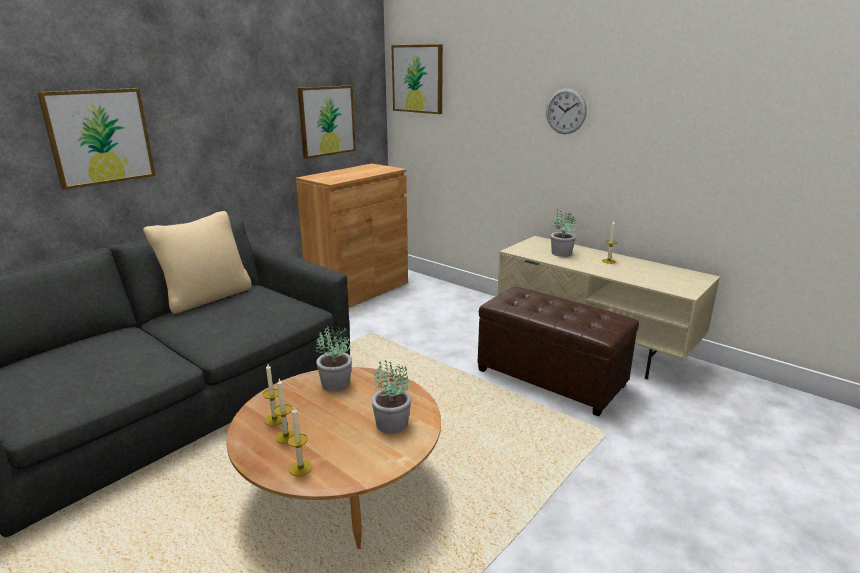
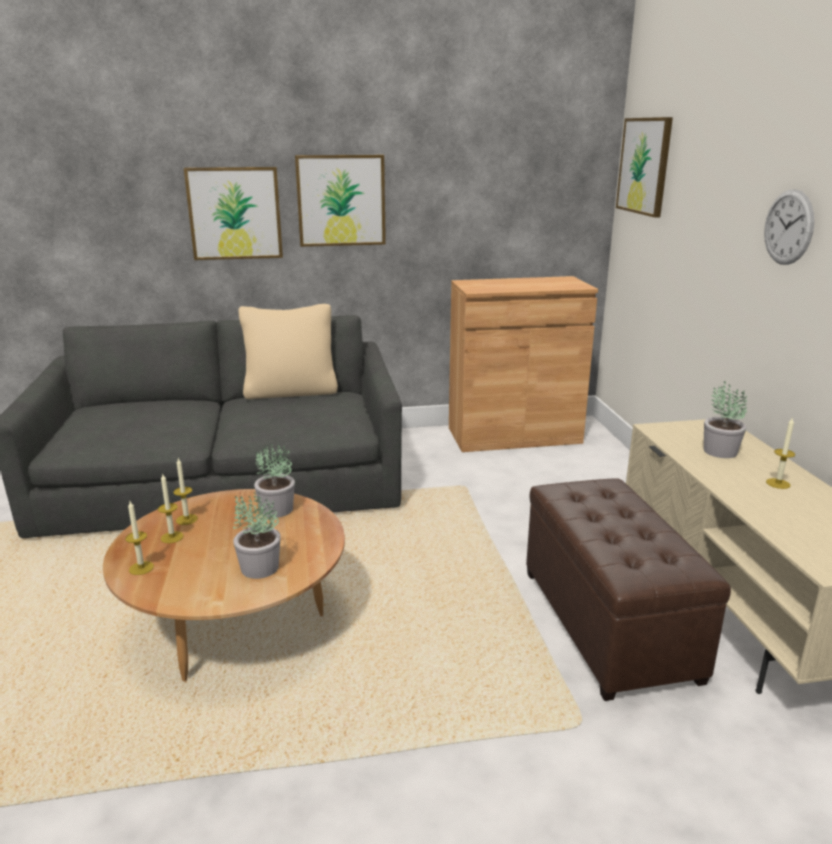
camera: 40 degrees right, 0 degrees up
(327, 121) = (511, 215): picture -> picture (341, 200)

